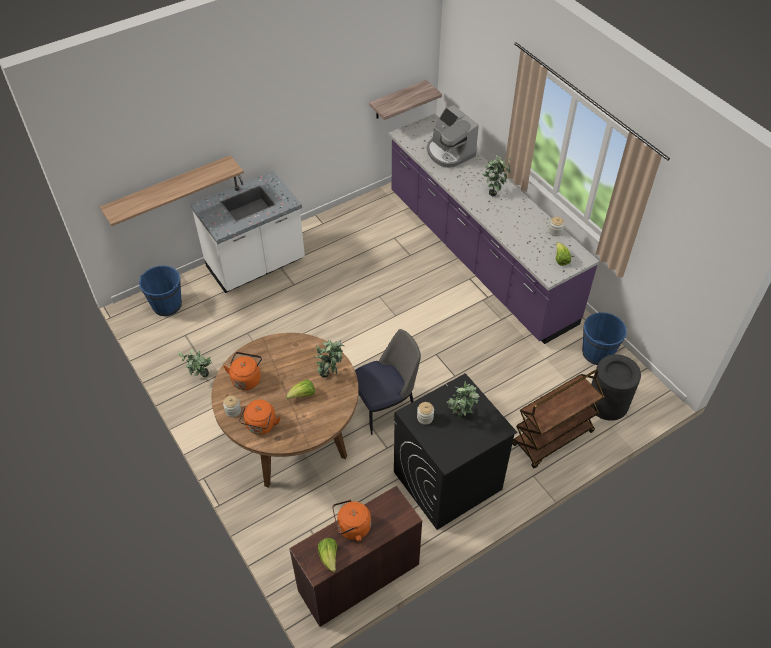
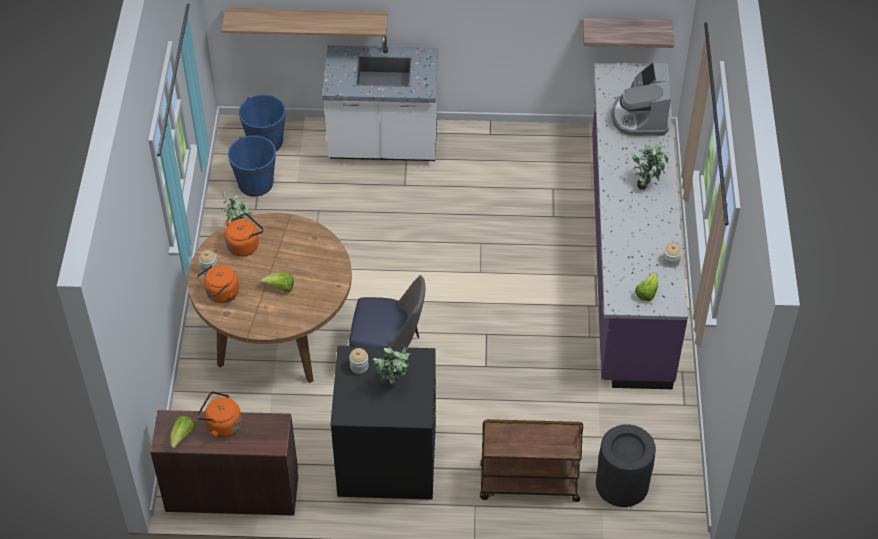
camera: 35 degrees right, 0 degrees up
(330, 373) = (322, 282): potted plant -> none
(597, 353) = (661, 429): blue bucket -> blue bucket (256, 183)

